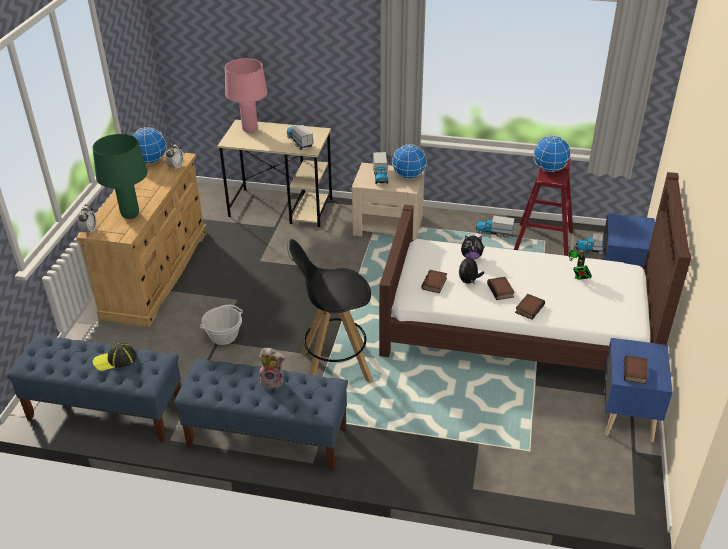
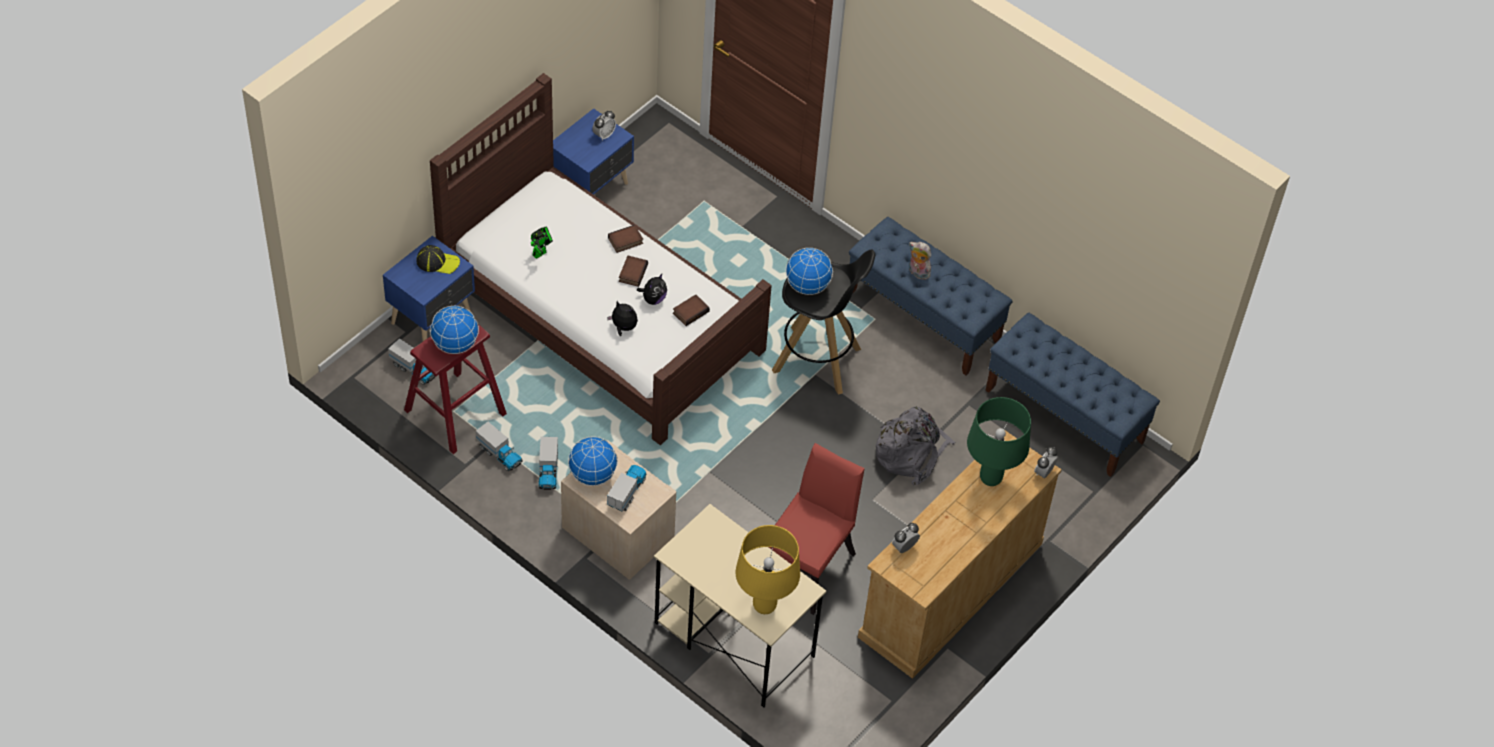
camera: 155 degrees left, 15 degrees up
(115, 360) = (1053, 360): cap -> cap (437, 262)
(150, 161) = (932, 576): globe -> globe (808, 286)
(224, 336) = (911, 453): basket -> grey backpack
(250, 130) = (764, 605): pink table lamp -> yellow table lamp
(261, 253) = (807, 562): none -> red chair
(299, 142) = (715, 542): toy truck -> toy truck (548, 471)
(635, 372) = (604, 135): book -> alarm clock

